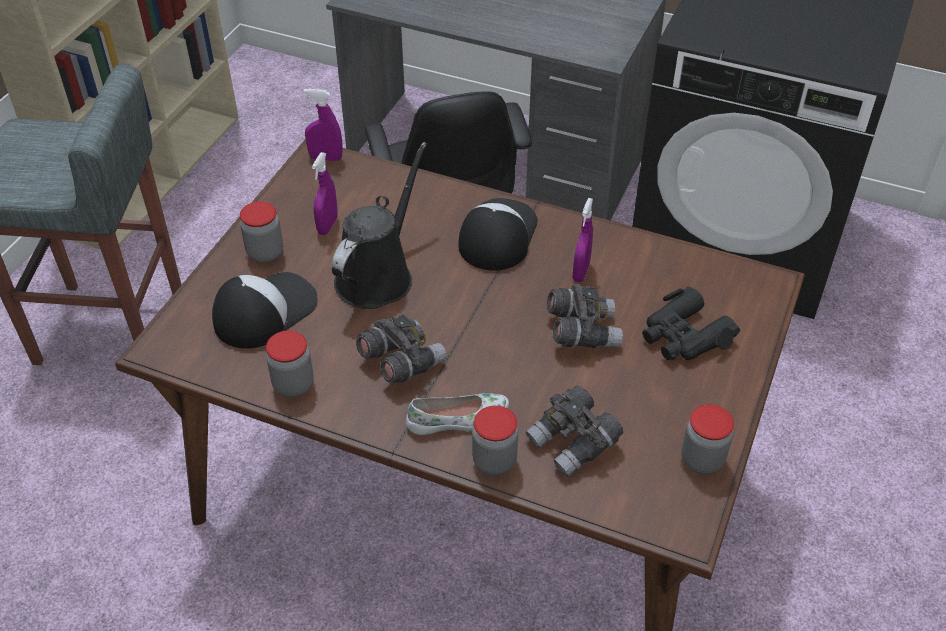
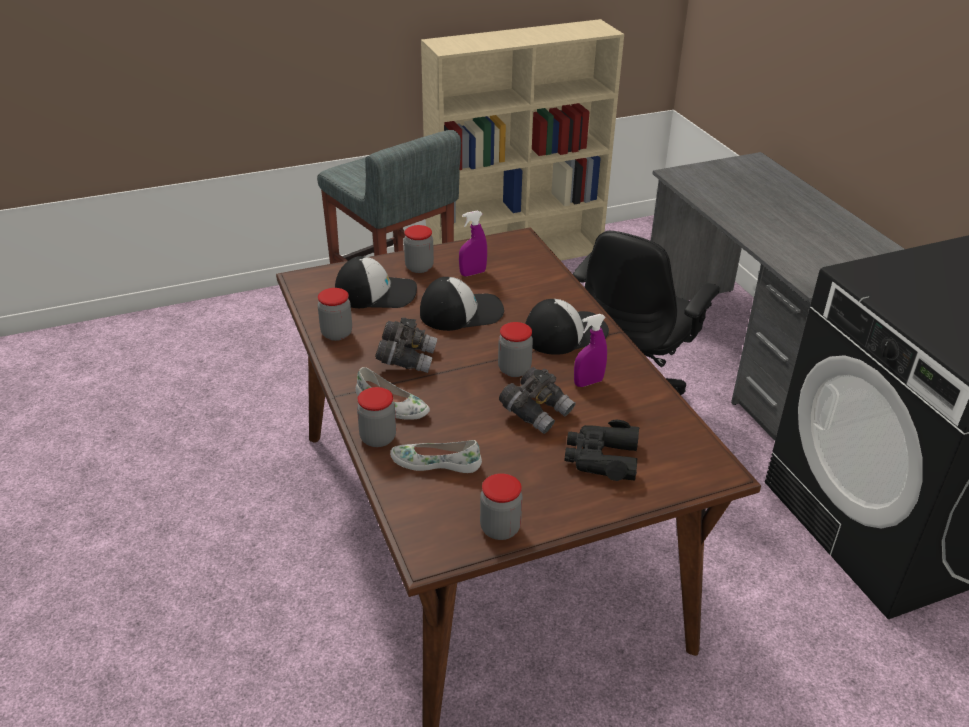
camera: 45 degrees right, 10 degrees down
(326, 158) = (524, 241): purple spray bottle -> none
(378, 275) = (461, 312): black watering can -> cap
(507, 303) = (514, 369): none -> jar
(573, 443) = (436, 462): grey binoculars -> white shoe

